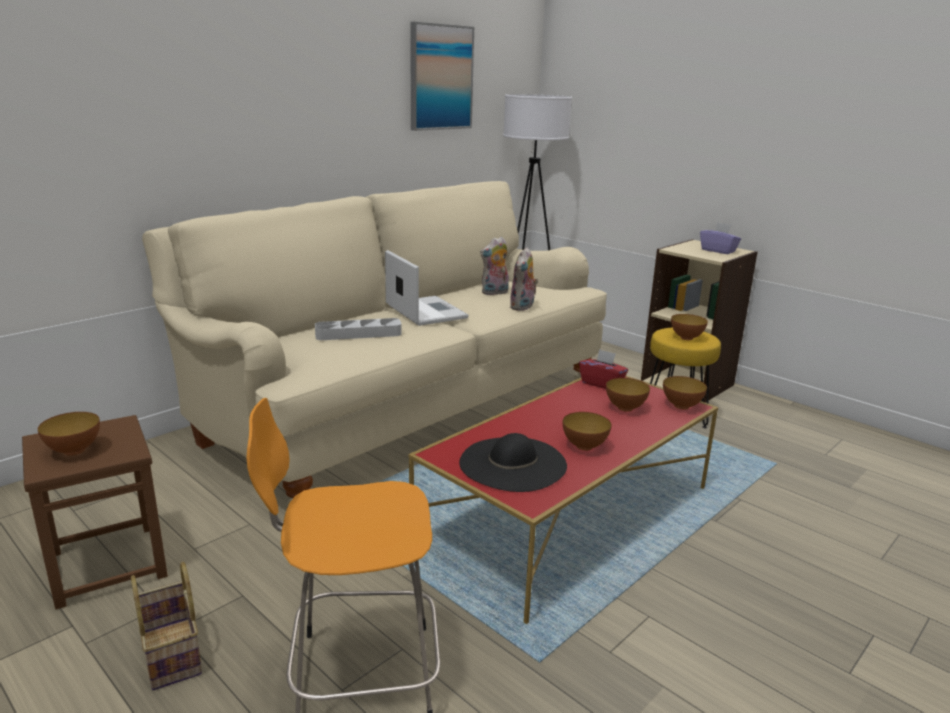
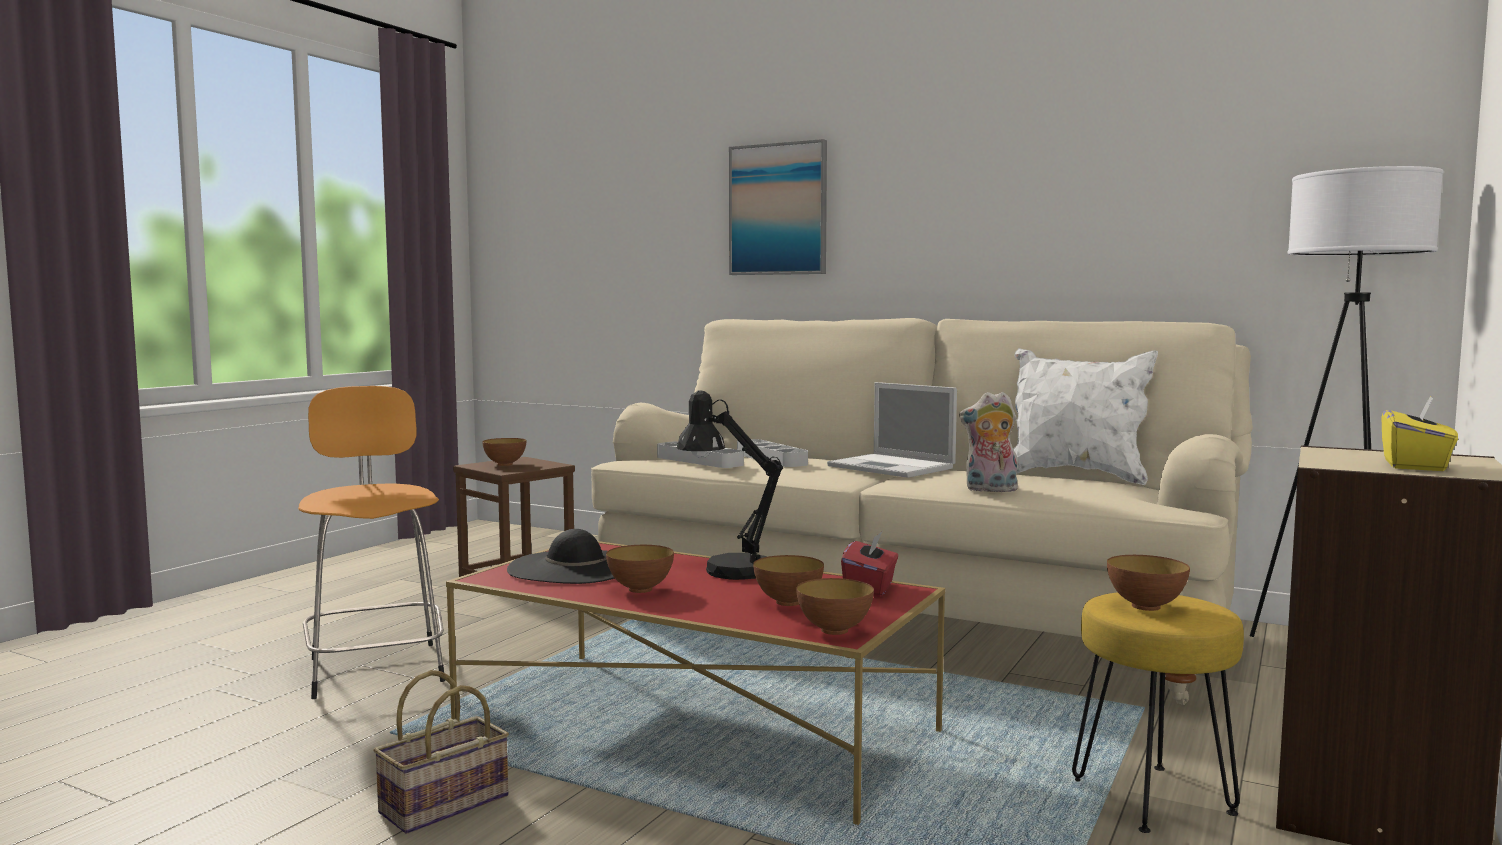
camera: 75 degrees right, 15 degrees down
(173, 654) = (408, 614): basket -> basket (443, 806)
(344, 355) = (699, 461): none -> grey tray
(425, 311) = (893, 467): laptop -> laptop turned 90 degrees clockwise
(440, 77) = (1170, 166): picture -> picture (778, 209)
(478, 284) = (1075, 476): none -> white pillow
(495, 293) = (1036, 479): plush toy -> none
(540, 413) = (727, 569): none -> black table lamp
(718, 251) = (1415, 465): purple tissue box -> yellow tissue box

